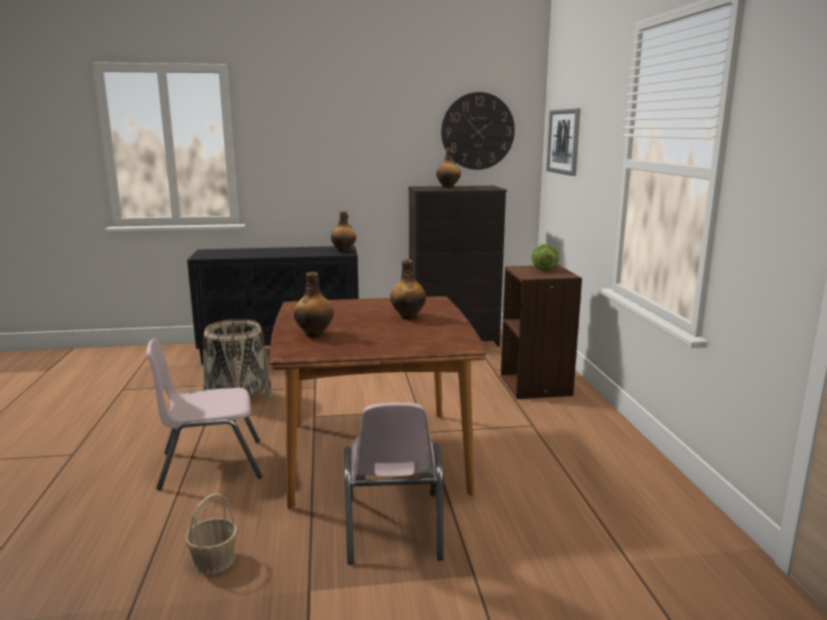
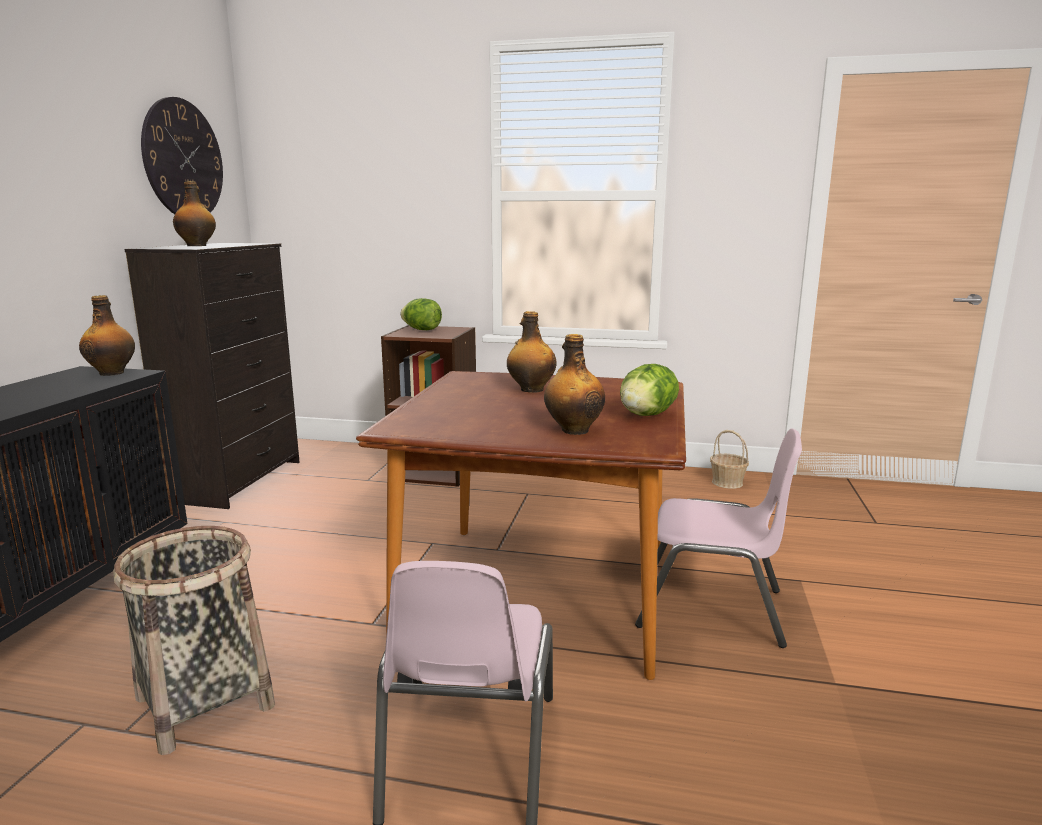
camera: 70 degrees left, 0 degrees up
(213, 561) = (775, 765): basket -> basket (727, 482)
(363, 347) = (646, 415): none -> lettuce
(564, 141) = (321, 178): picture -> none

